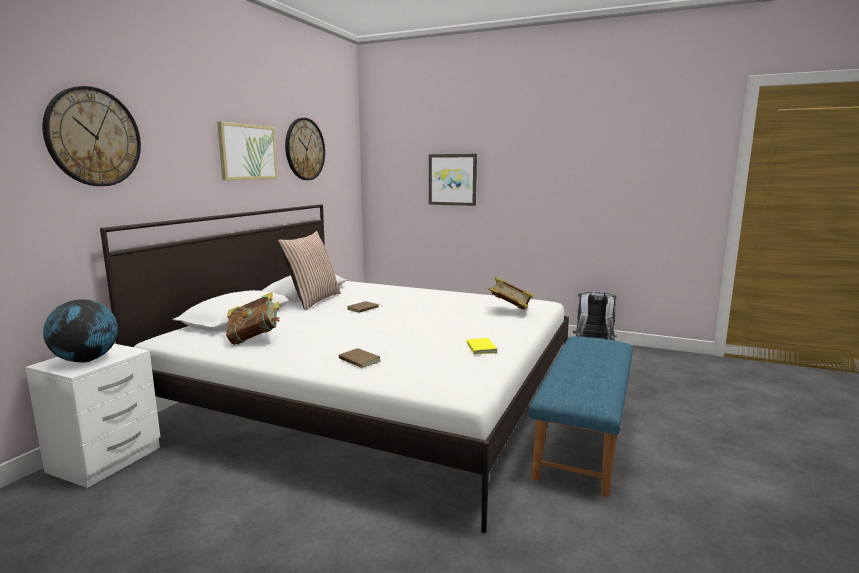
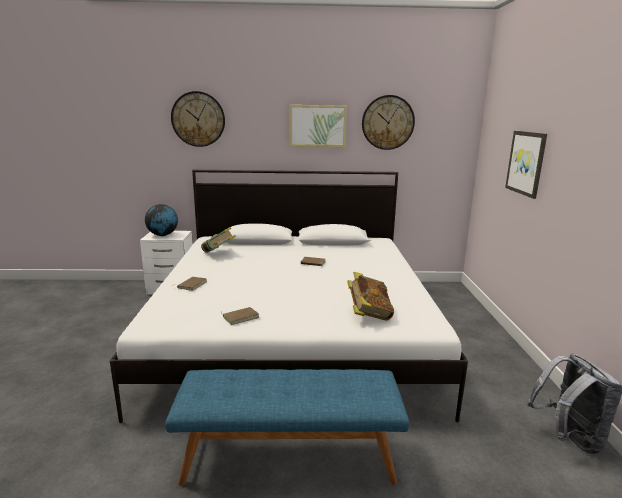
camera: 65 degrees right, 5 degrees up
(313, 300) = (317, 246): pillow -> none
(480, 348) = (240, 317): yellow book -> brown book

